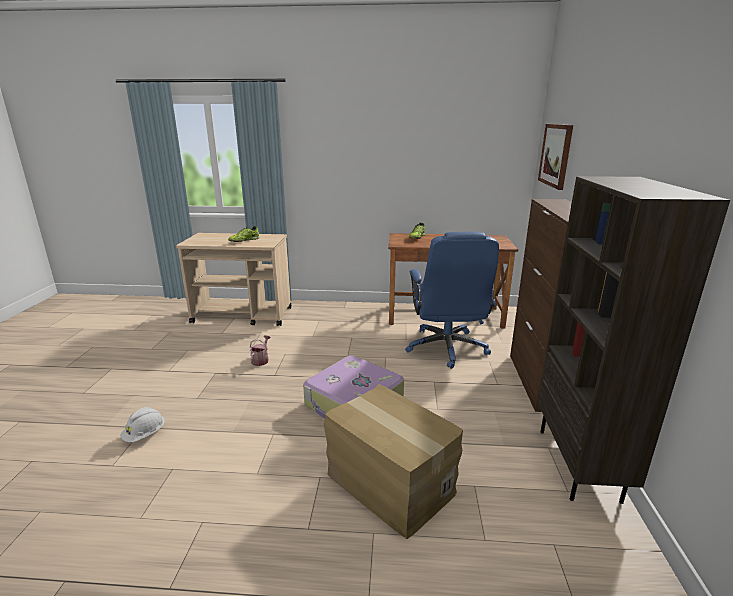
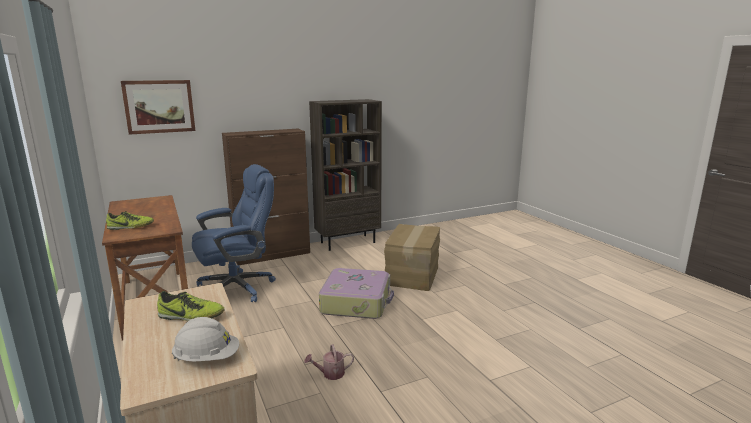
camera: 120 degrees left, 5 degrees down
(145, 435) = (494, 373): white hard hat -> white hard hat (207, 358)

